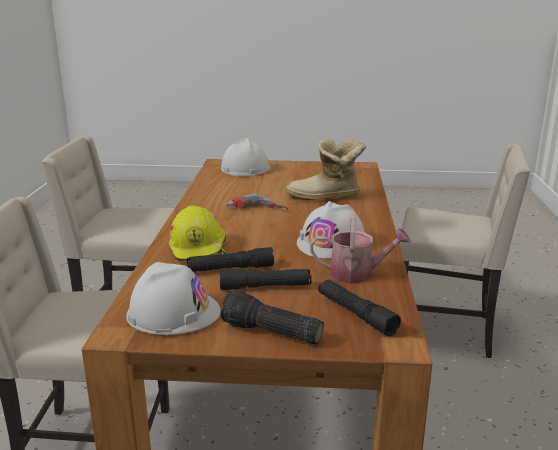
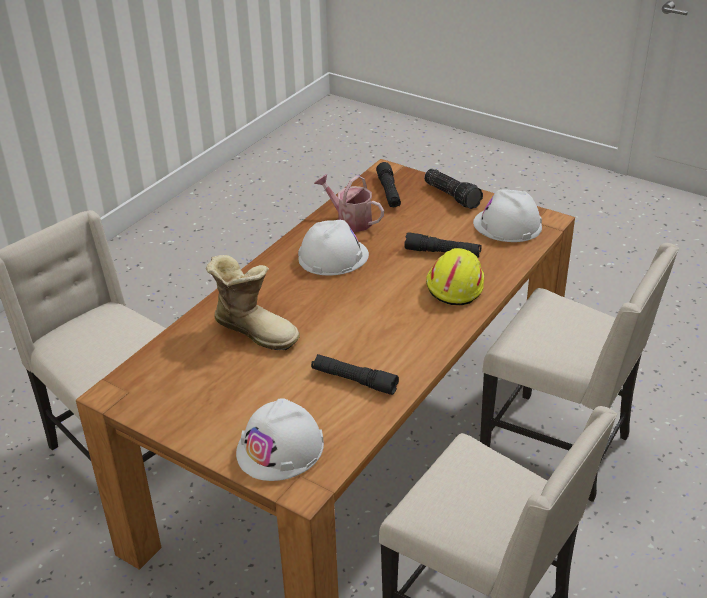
camera: 150 degrees left, 15 degrees up
(255, 210) = (356, 330): power drill -> none
(265, 287) = (429, 228): black flashlight -> black flashlight (354, 380)

